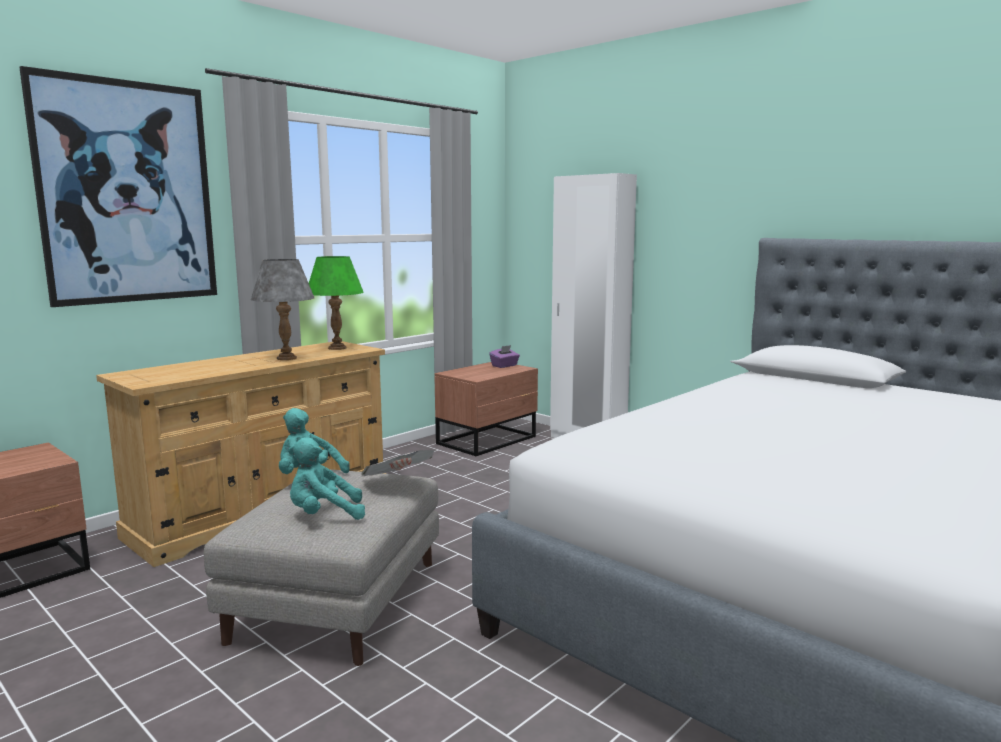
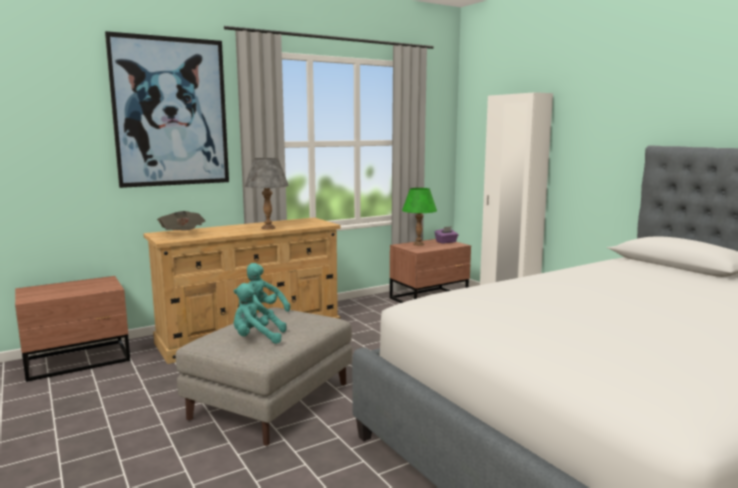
camera: 15 degrees right, 0 degrees up
(337, 348) = (308, 222): green table lamp -> green table lamp (418, 244)
(397, 483) = (318, 321): newspaper -> newspaper (183, 234)

